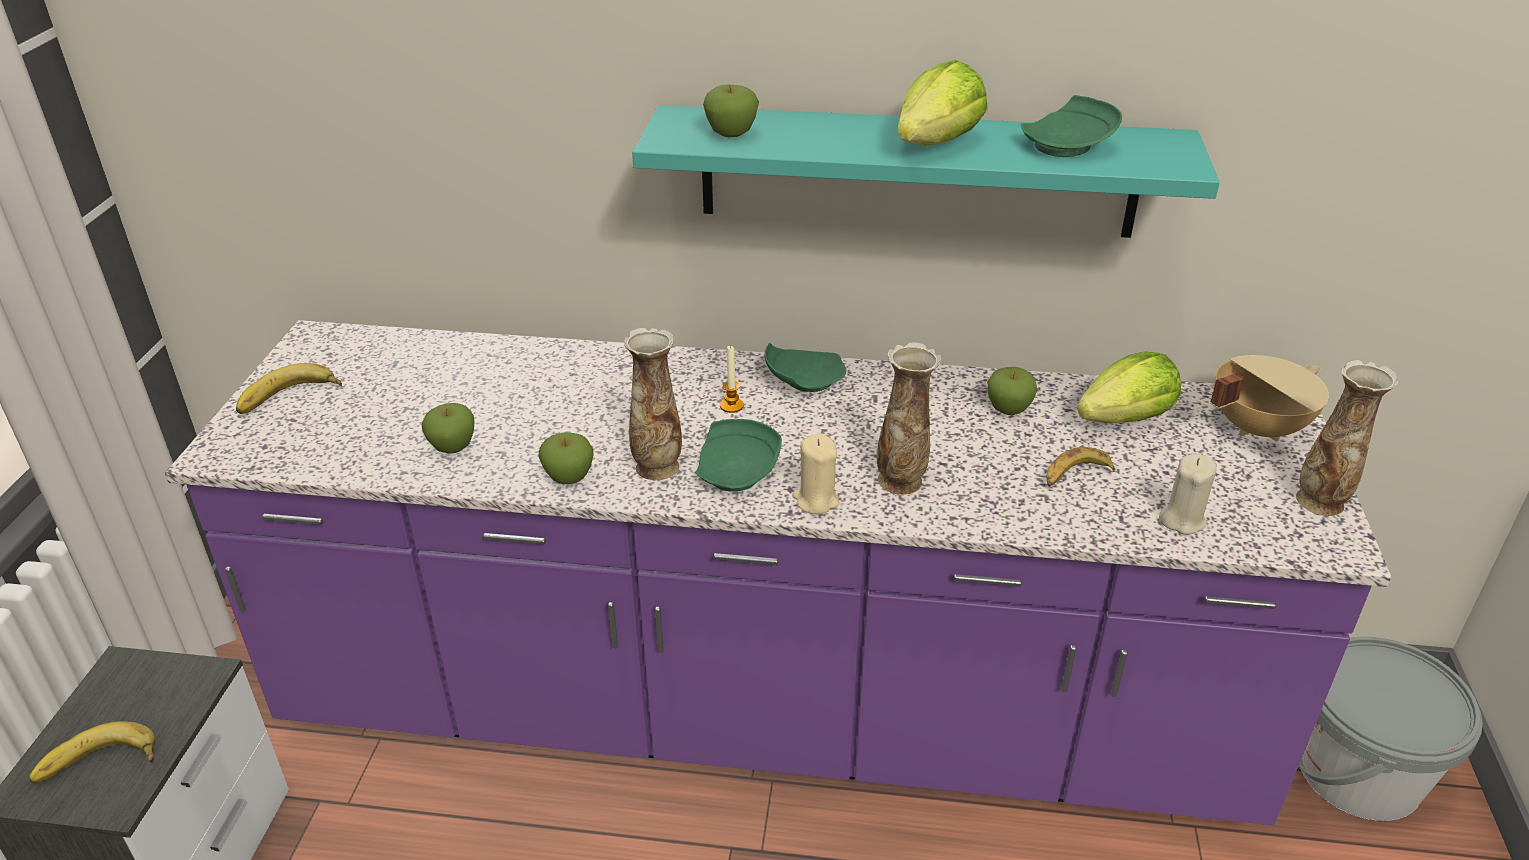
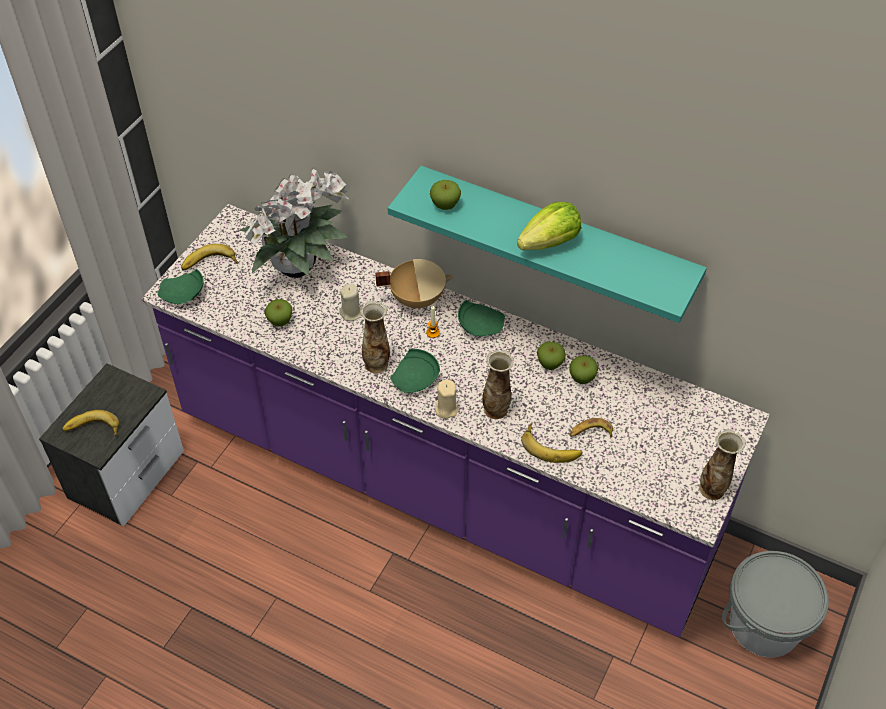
camera: 20 degrees right, 15 degrees up
(460, 371) = (300, 267): none -> potted plant
(569, 478) = (330, 359): apple -> apple (550, 364)
(1026, 507) = (551, 445): none -> banana
(1068, 146) = (620, 264): green plate -> green plate (183, 295)
(1126, 419) = (644, 404): lettuce -> none
(1182, 520) = (628, 477): beige candle -> beige candle (351, 313)
(1255, 427) = (714, 431): beige cooking pot -> beige cooking pot (417, 298)

